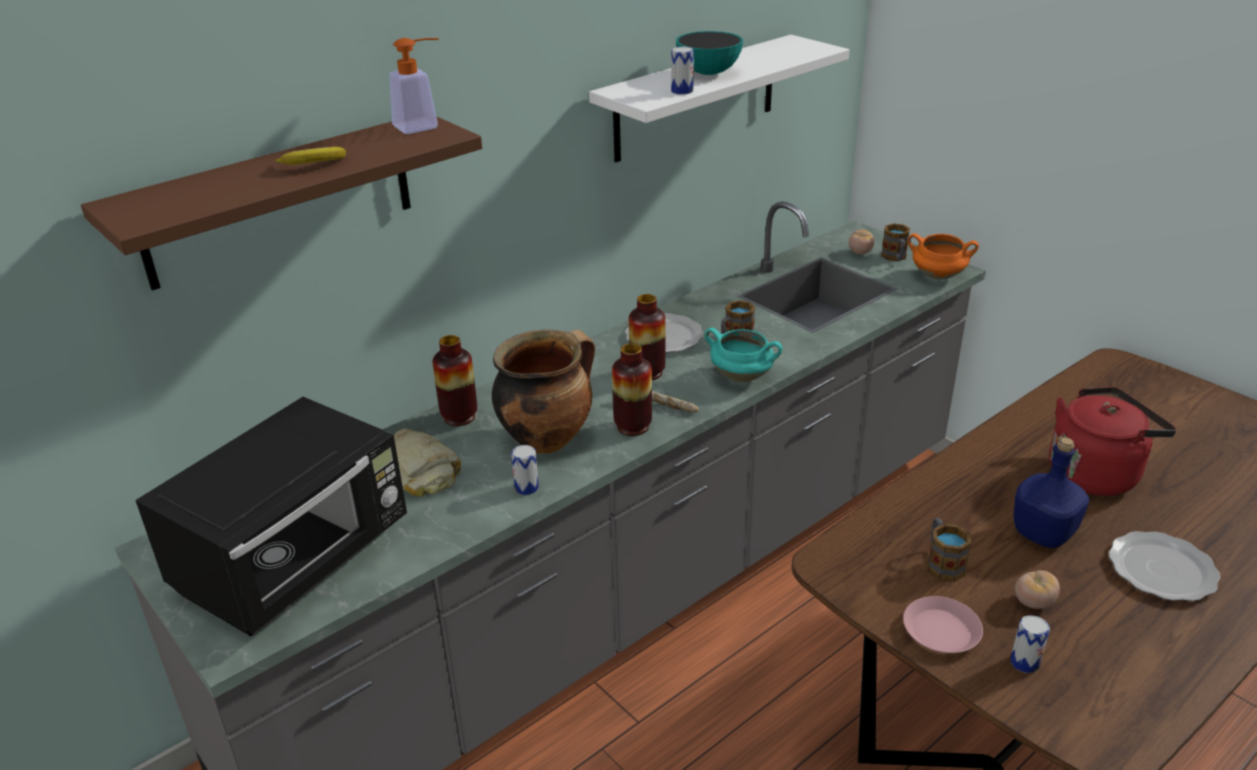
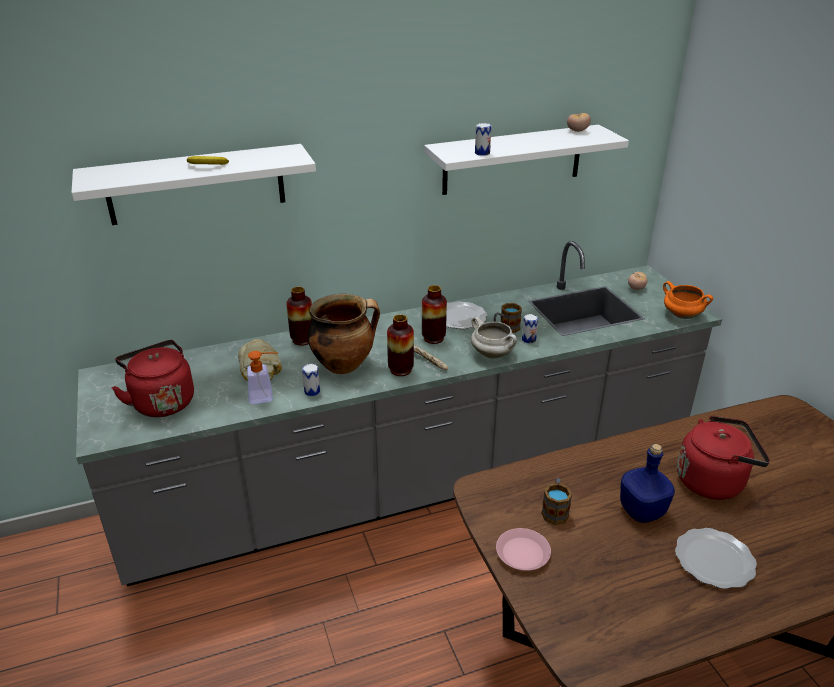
camera: 20 degrees right, 0 degrees up
(279, 200) = (196, 184): brown shelf -> white shelf
(298, 561) = (161, 401): black microwave -> red kettle
(423, 126) = (289, 152): soap dispenser -> soap dispenser (266, 396)
(708, 73) = (512, 144): bowl -> none
(742, 376) = (493, 354): turquoise cooking pot -> white cooking pot
(895, 258) = (659, 297): mug -> none
(1025, 662) = (565, 591): can -> can (528, 340)
(1033, 602) = (601, 554): tomato -> tomato (577, 131)

